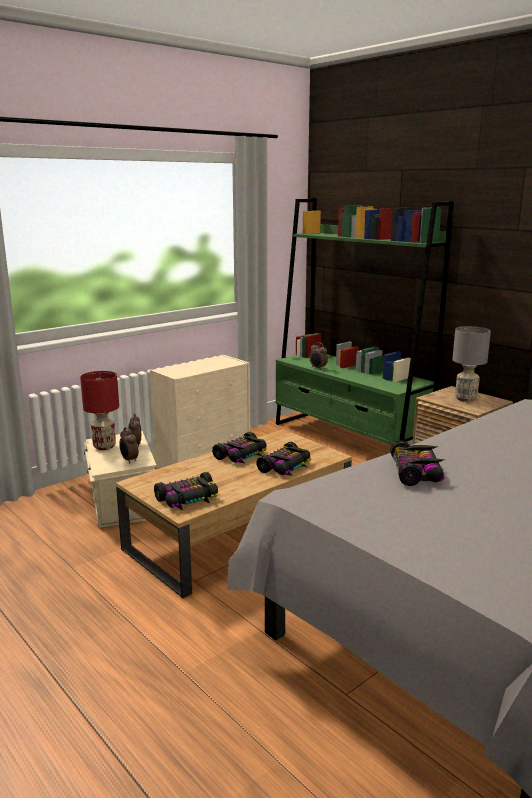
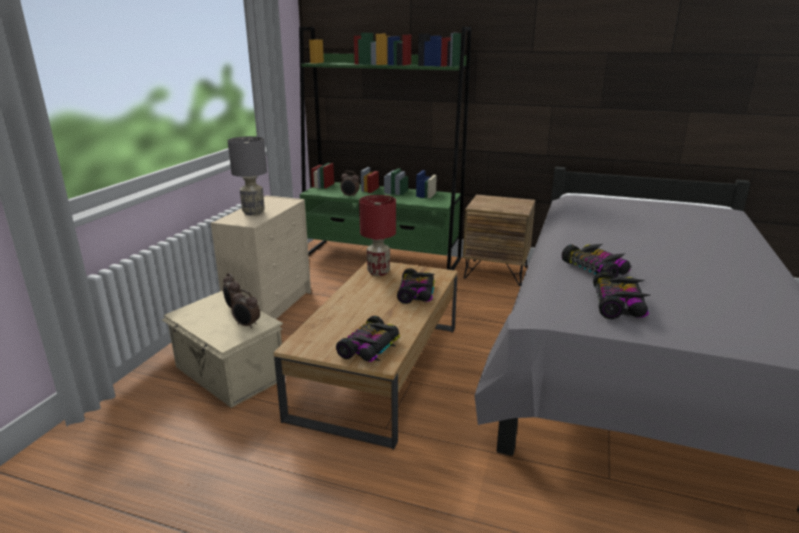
camera: 30 degrees left, 5 degrees up
(104, 446) = (198, 317): red table lamp -> red table lamp (378, 272)
(241, 455) = (364, 292): toy car -> toy car (619, 305)
(466, 399) = (502, 203): grey table lamp -> grey table lamp (253, 212)

